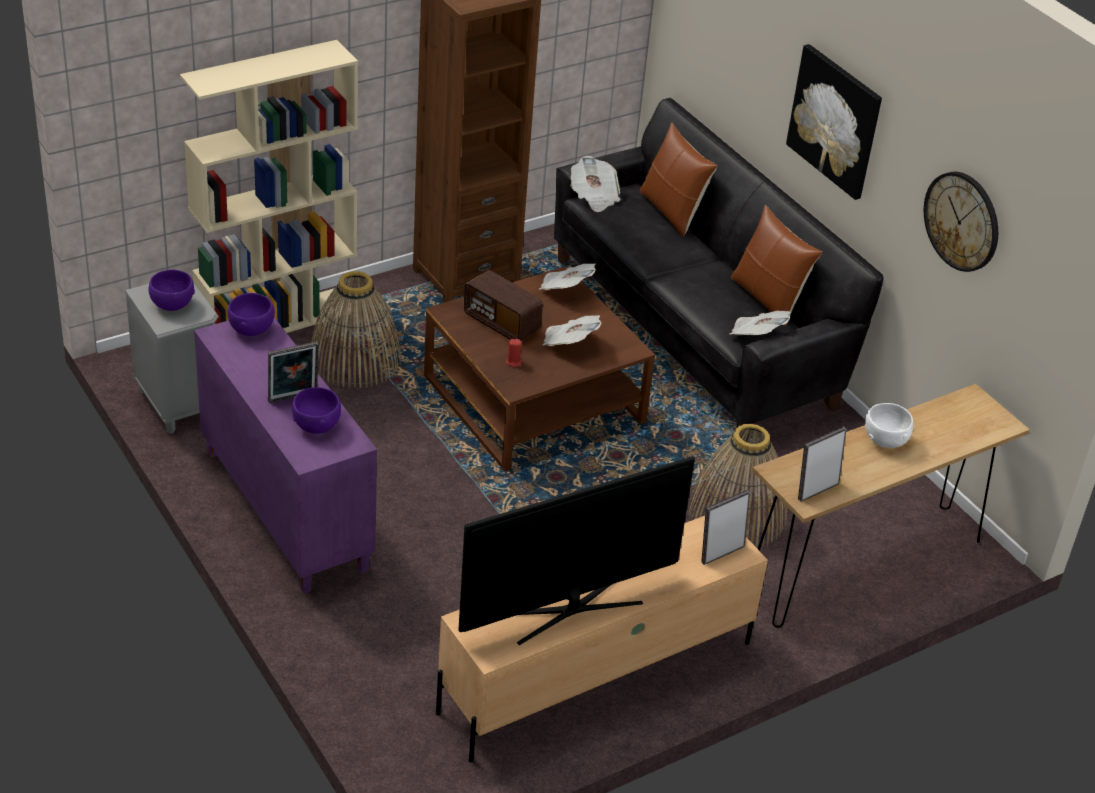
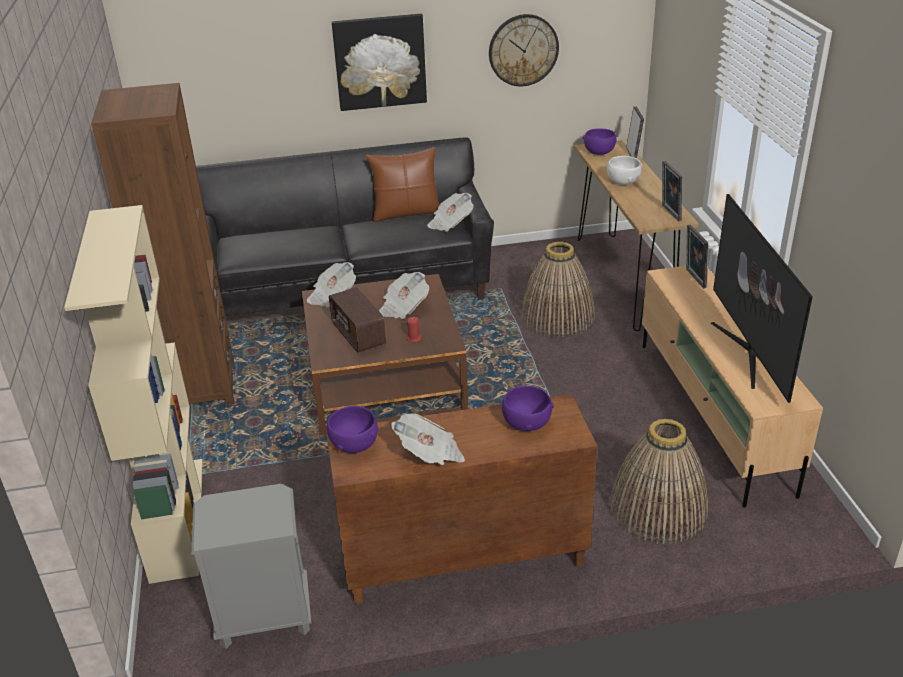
camera: 65 degrees left, 5 degrees down
(172, 304) = (245, 515): purple bowl -> purple bowl (599, 152)
(283, 509) = (462, 560): purple cabinet -> brown cabinet
(293, 398) = (480, 432): picture frame -> picture frame (633, 154)
(355, 359) = (271, 474): basket -> basket (658, 508)
(501, 323) = (358, 335): radio -> radio turned 90 degrees clockwise
(594, 196) = (231, 255): newspaper -> newspaper (430, 455)
(672, 211) = (274, 229): brown pillow -> none

